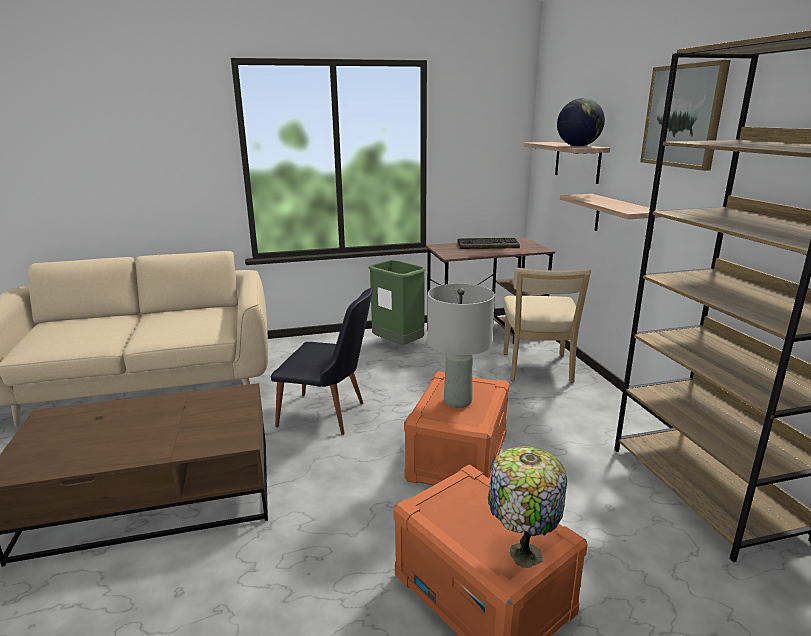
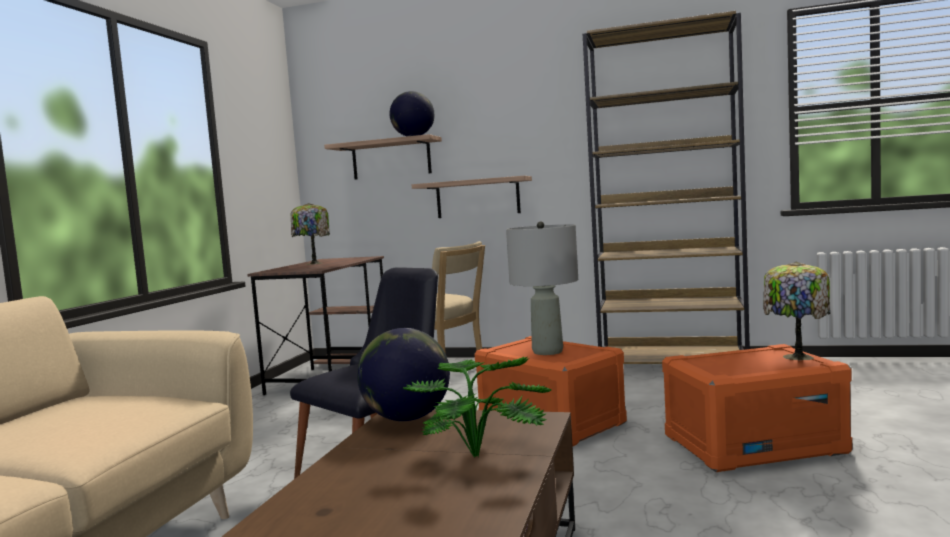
camera: 60 degrees left, 15 degrees down
(173, 438) = (483, 454): none -> potted plant
(237, 396) = (407, 419): none -> globe
(398, 346) = (271, 412): green trash can -> none
(488, 245) = (313, 263): keyboard -> table lamp
(683, 116) = (529, 98): picture -> none

